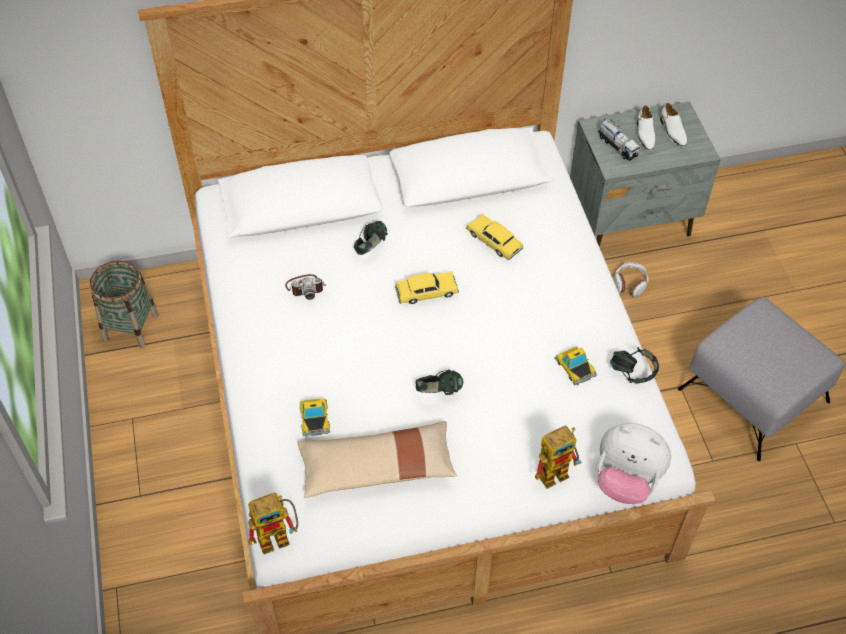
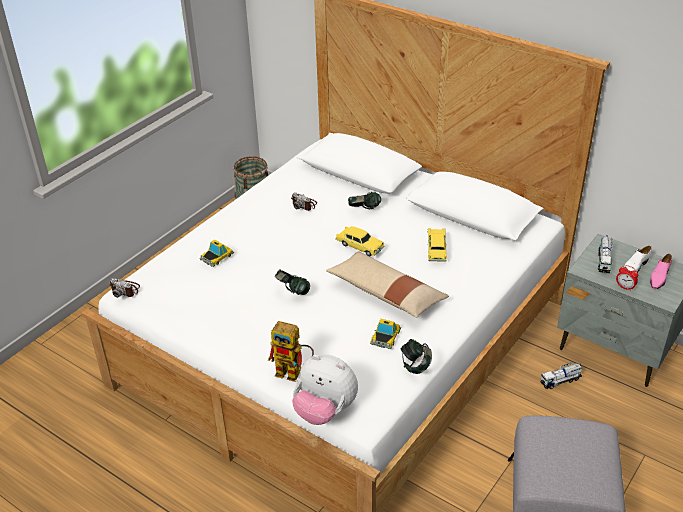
camera: 50 degrees right, 15 degrees down
(279, 535) = (125, 290): toy robot -> camera
(377, 467) = (211, 299): beige pillow -> beige pillow (386, 293)
(626, 480) = (325, 411): plush toy -> plush toy turned 45 degrees counterclockwise
(630, 283) = (560, 381): headphones -> toy truck
(662, 161) = (625, 287): none -> alarm clock
(672, 132) = (659, 277): white shoe -> pink shoe

